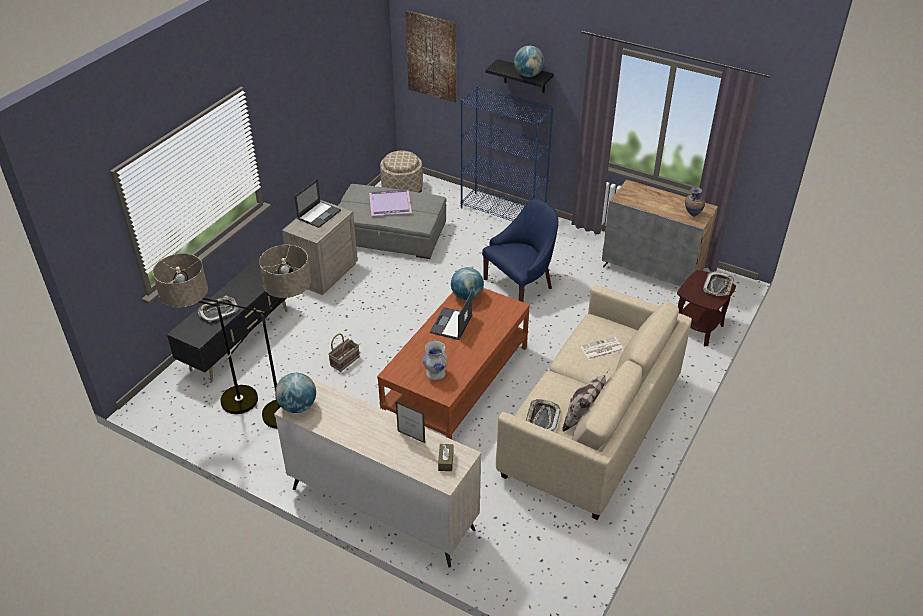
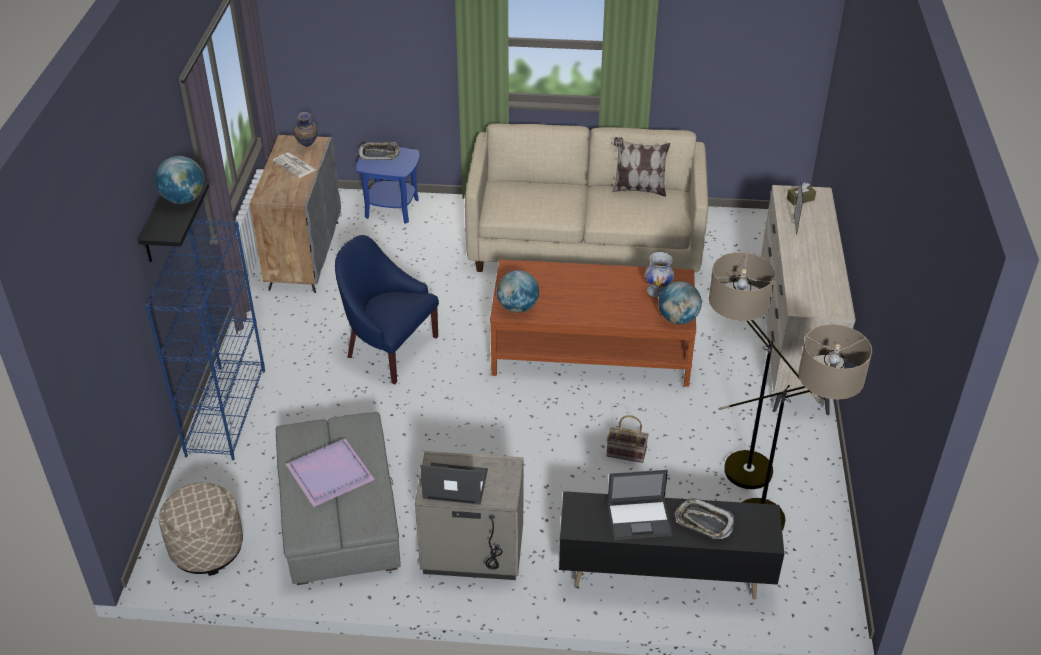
camera: 115 degrees left, 0 degrees up
(298, 406) = (831, 307): globe -> globe (678, 319)
(432, 56) = (100, 347): picture -> none
(451, 324) = (575, 304): laptop -> laptop (640, 519)
(542, 418) = (660, 210): tray -> none
(601, 349) = (538, 196): newspaper -> newspaper (295, 166)
(697, 328) = (391, 208): brown side table -> blue side table

